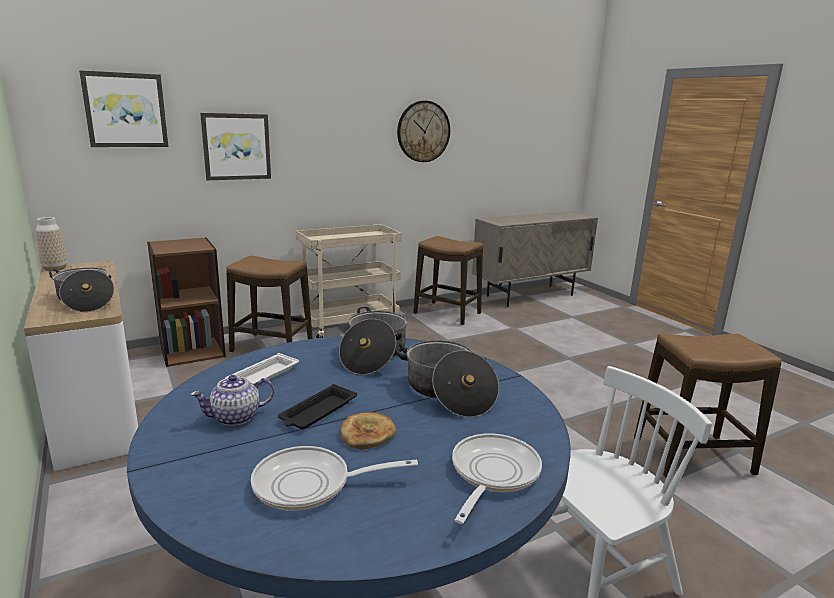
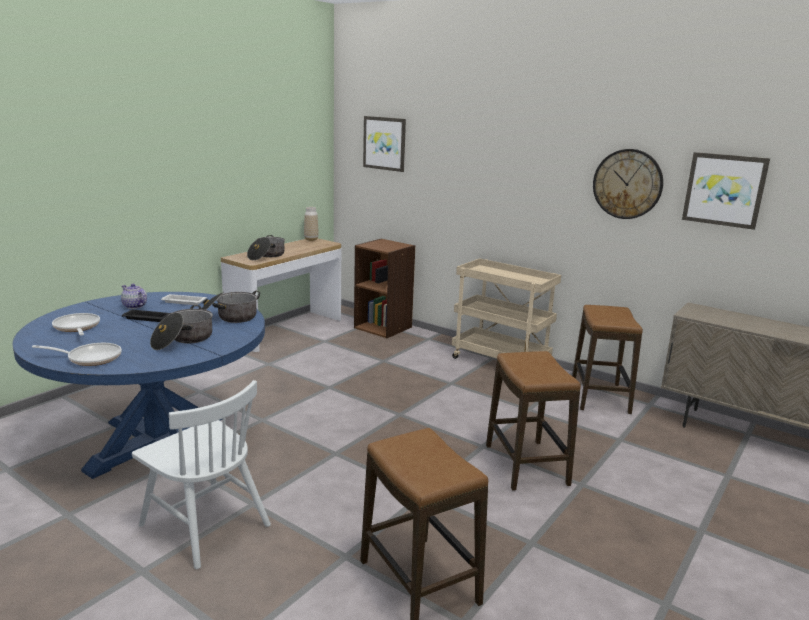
camera: 65 degrees right, 0 degrees up
(236, 146) = (447, 177): picture -> picture (724, 190)
(272, 347) = (420, 347): stool -> stool (526, 465)
(367, 434) = (125, 330): bread -> none

